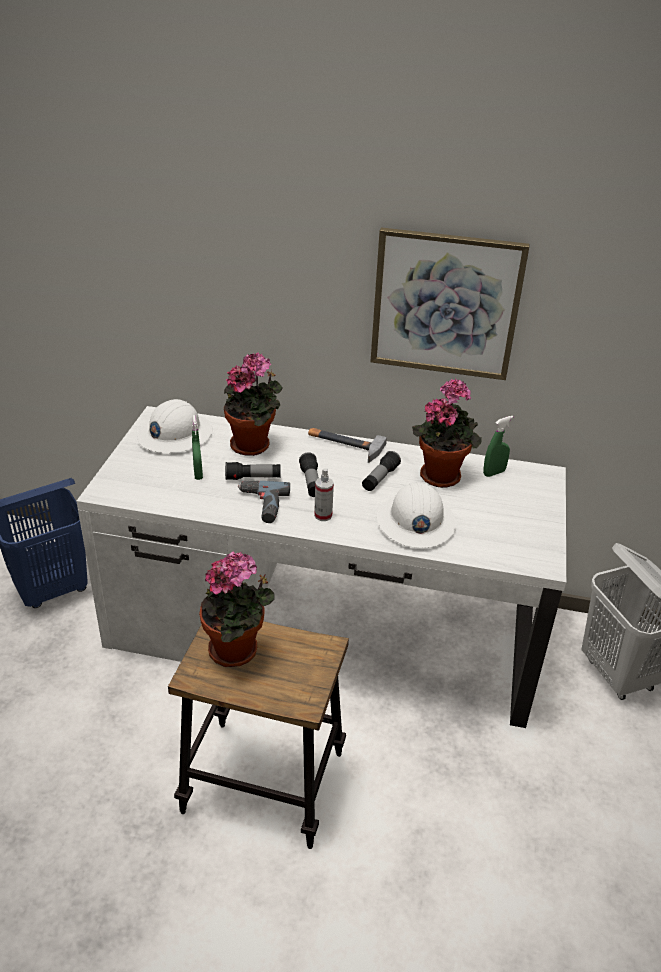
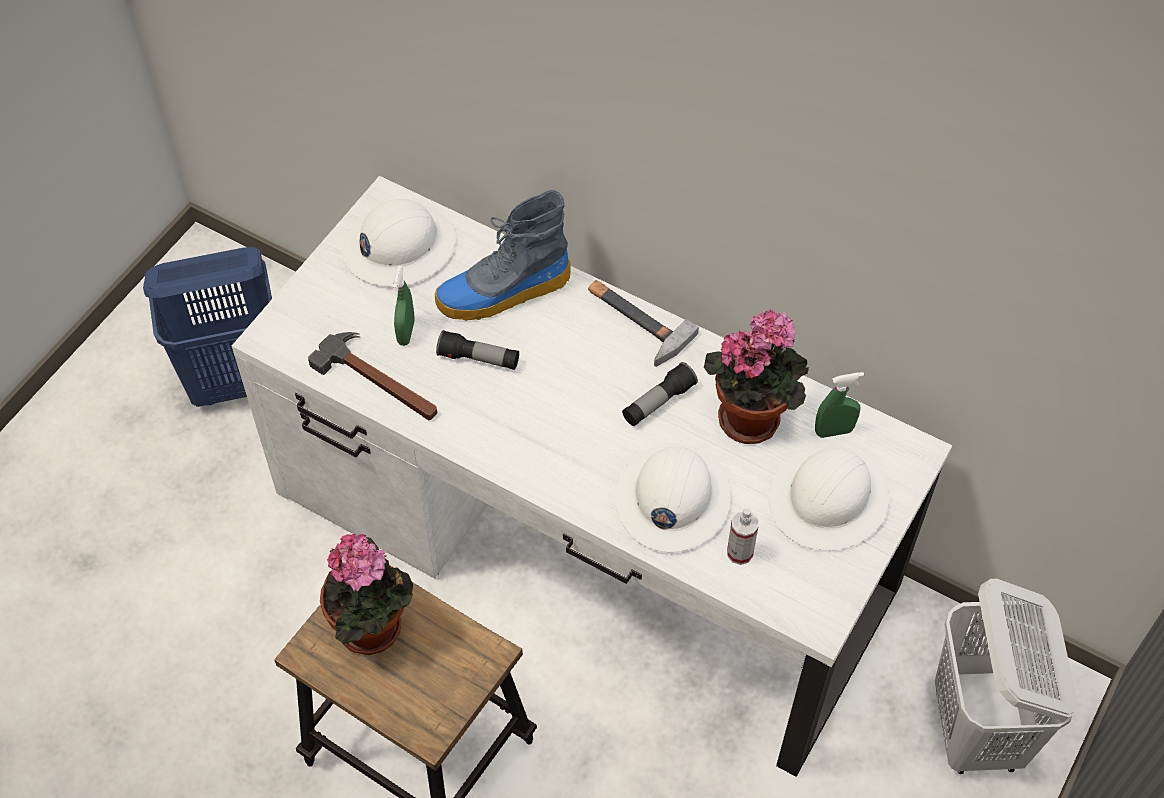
camera: 20 degrees right, 20 degrees up
(190, 500) = (379, 382): none -> hammer
(253, 445) = (503, 293): potted plant -> boot
(261, 505) = (471, 414): power drill -> none
(311, 482) = (556, 386): flashlight -> none
(323, 515) = (548, 454): spray bottle -> spray bottle (740, 553)
(445, 304) = (789, 194): picture -> none
(512, 504) = (829, 499): none -> white hard hat

